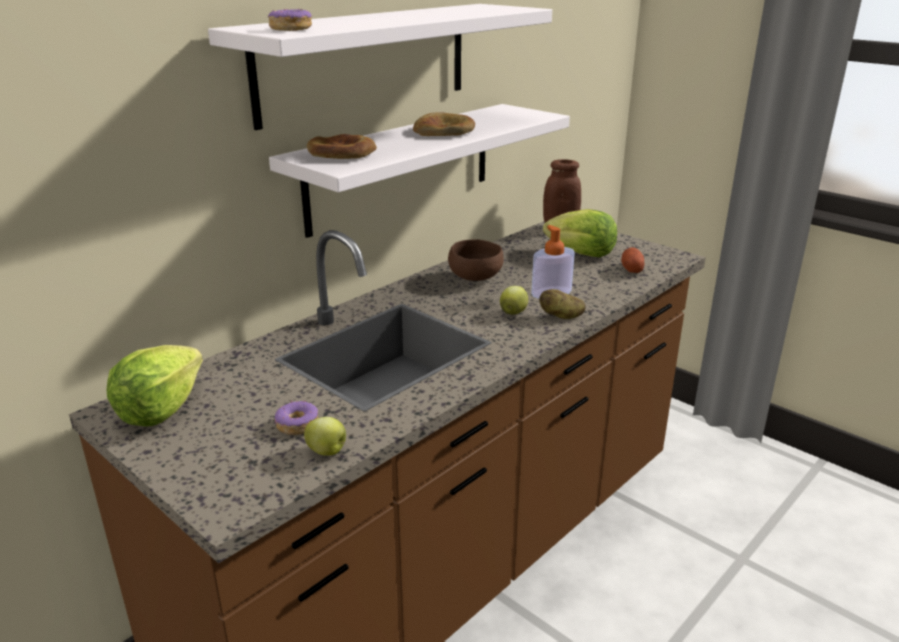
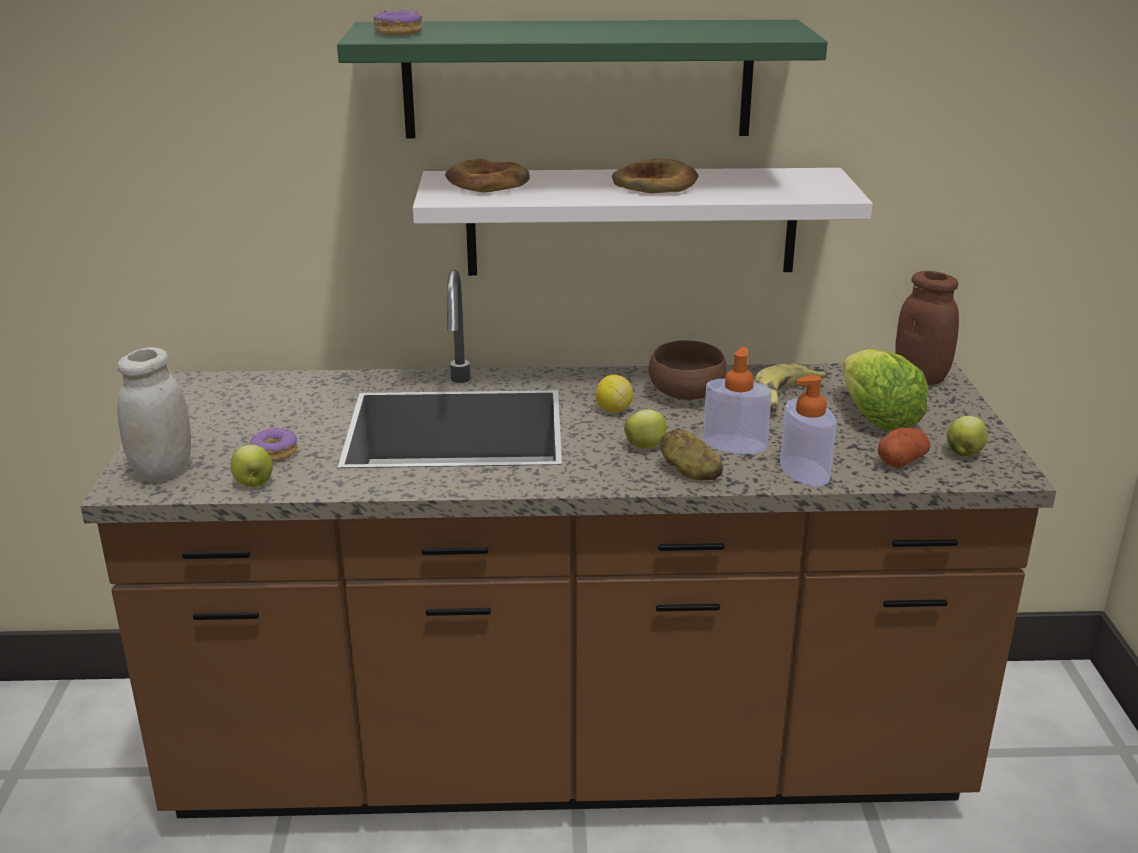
camera: 45 degrees right, 0 degrees up
(161, 409) = (219, 395): lettuce -> none
(234, 482) = (163, 471): none -> white jar
(366, 61) = (578, 79): white shelf -> green shelf
(455, 301) = (613, 409): none -> lemon
(523, 260) = (783, 398): none -> banana
(606, 292) = (804, 471): none -> soap dispenser
(645, 255) = (964, 453): none -> apple

